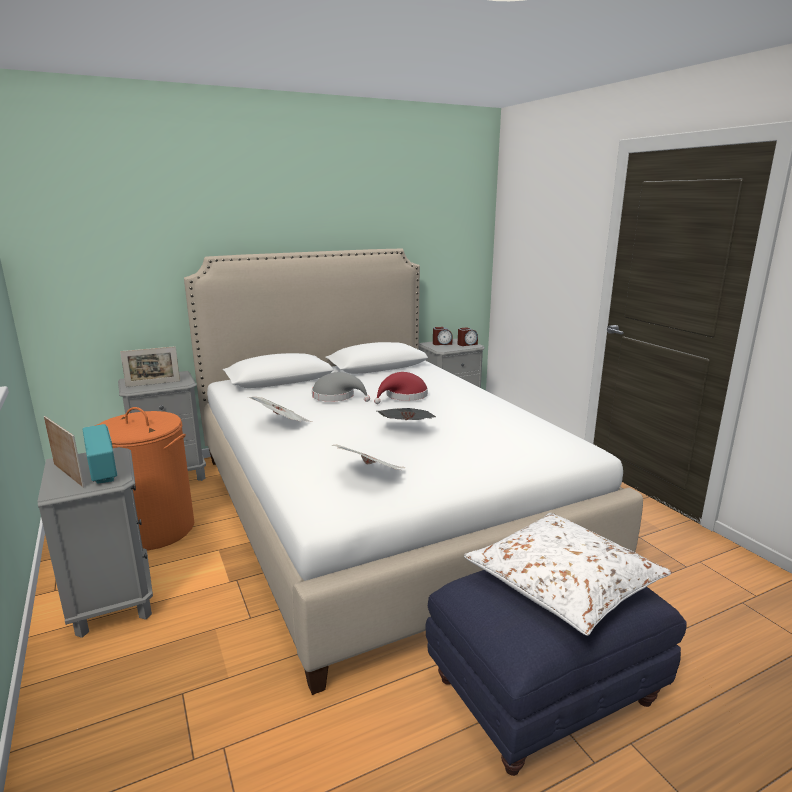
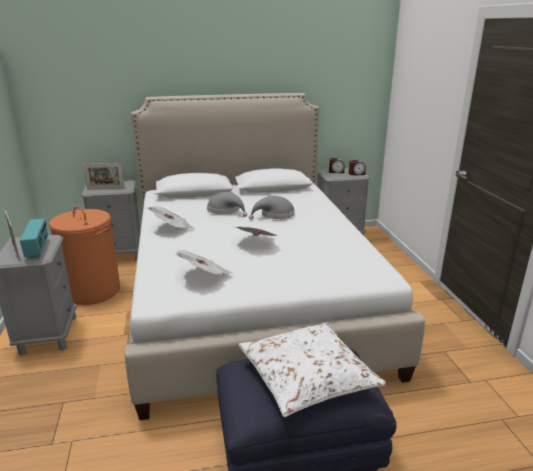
camera: 15 degrees right, 5 degrees up
(403, 396) = (275, 215): red hat -> grey hat

